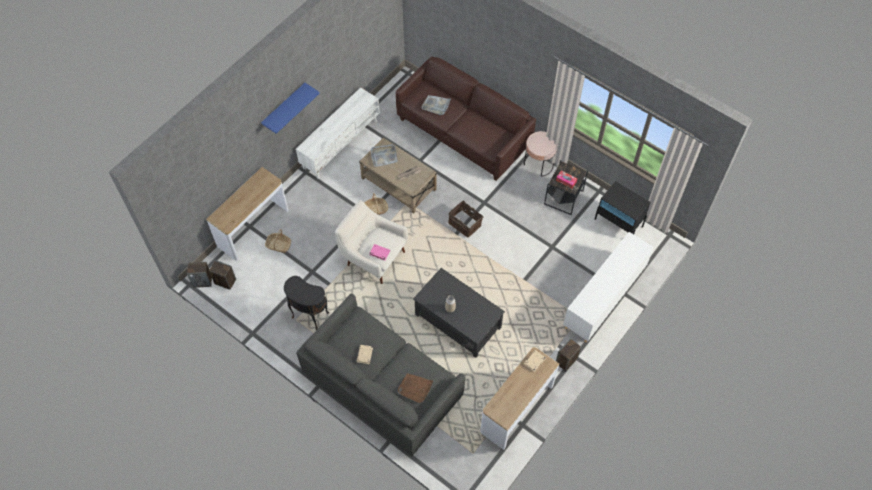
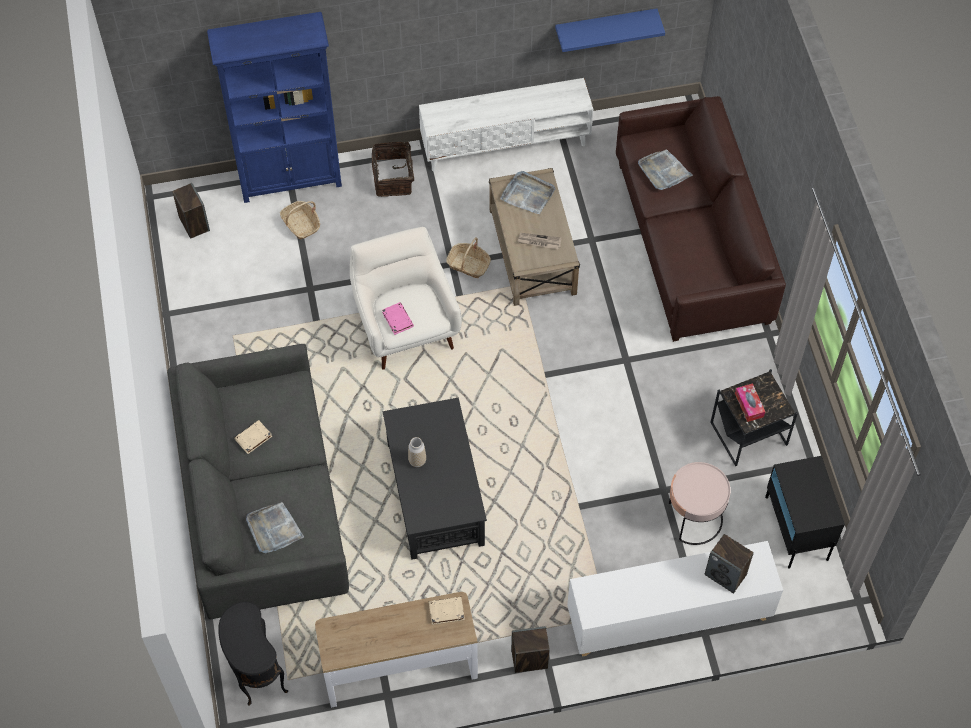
camera: 40 degrees right, 0 degrees up
(203, 281) = (169, 204): speaker -> speaker (726, 574)
(253, 228) = (291, 179): console table -> blue bookcase
(284, 107) = (411, 28): blue shelf -> blue shelf (605, 26)
(309, 316) = (253, 343): black side table -> black side table (257, 675)
(415, 388) = (274, 529): brown tray -> grey tray
(465, 223) = (572, 369): basket -> basket (394, 178)
(538, 164) = (758, 361): pink side table -> pink side table (693, 518)

